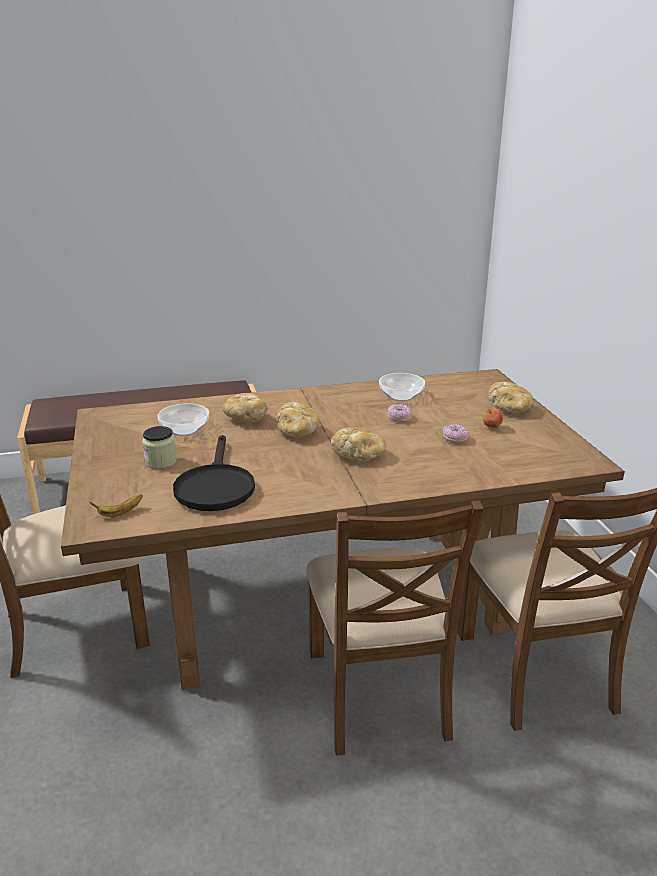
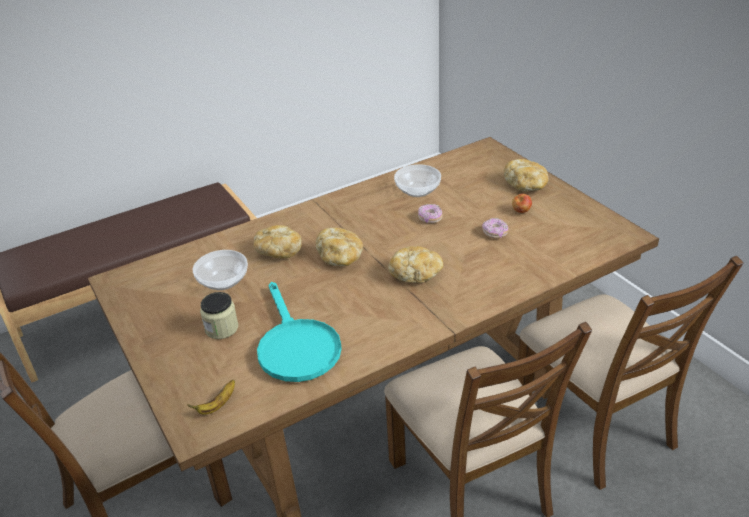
camera: 15 degrees left, 10 degrees up
(215, 486) = (295, 346): black frying pan -> turquoise frying pan

